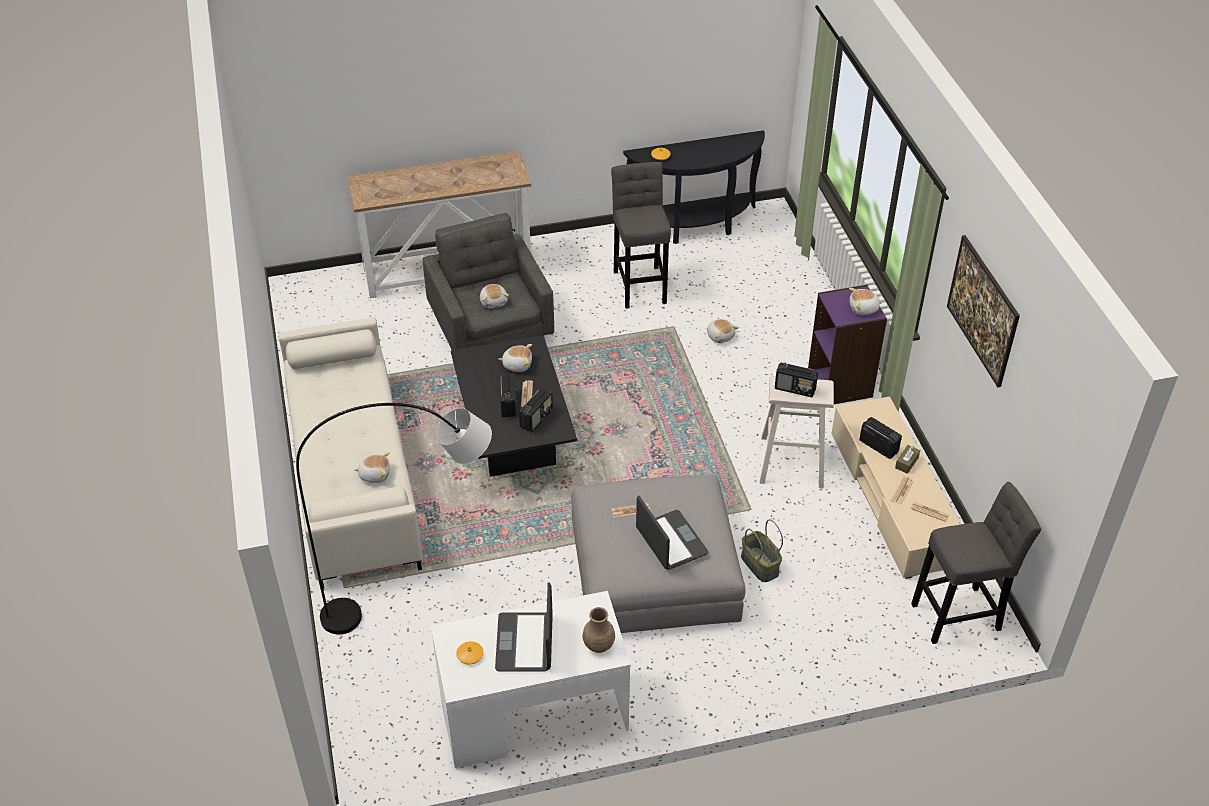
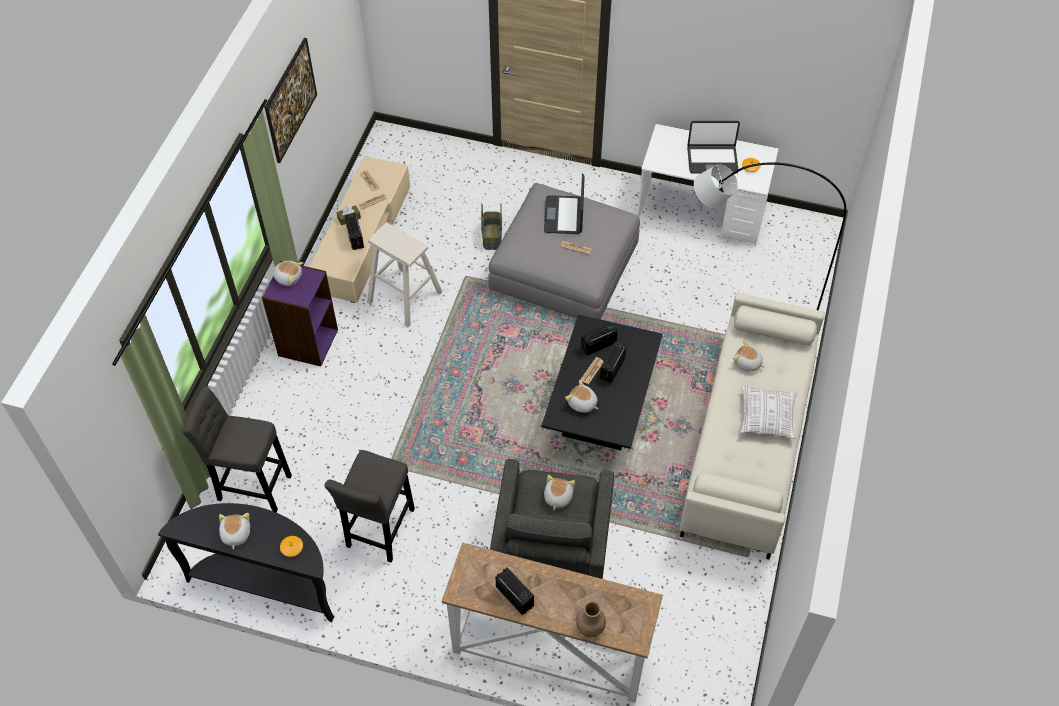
camera: 150 degrees left, 10 degrees up
(332, 433) = (766, 417): none -> pillow
(525, 643) = (712, 159): laptop -> laptop turned 60 degrees clockwise
(599, 645) = (667, 140): brown vase -> brown vase (590, 627)
(720, 336) = (358, 435): plush toy -> plush toy (235, 534)
(795, 389) = (401, 244): radio -> radio (514, 596)
(960, 615) = (397, 154): grey stool -> grey stool (251, 485)

